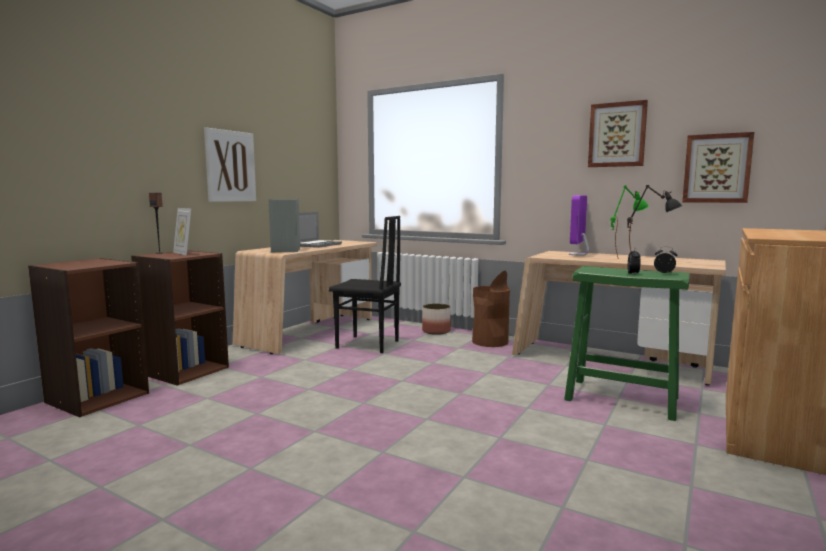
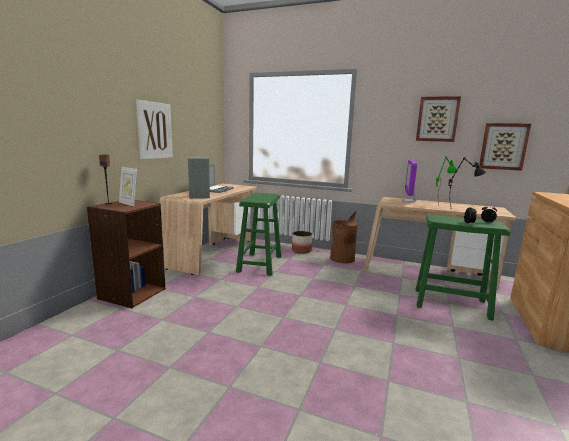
camera: 10 degrees left, 5 degrees up
(97, 397) = (69, 324): brown bookcase -> none
(367, 345) = (259, 264): black chair -> green stool

